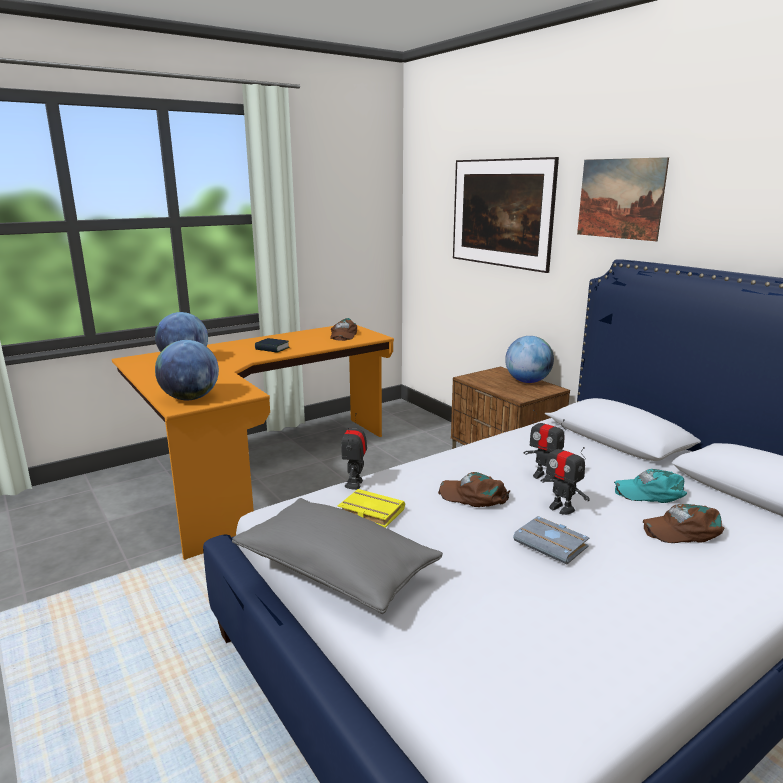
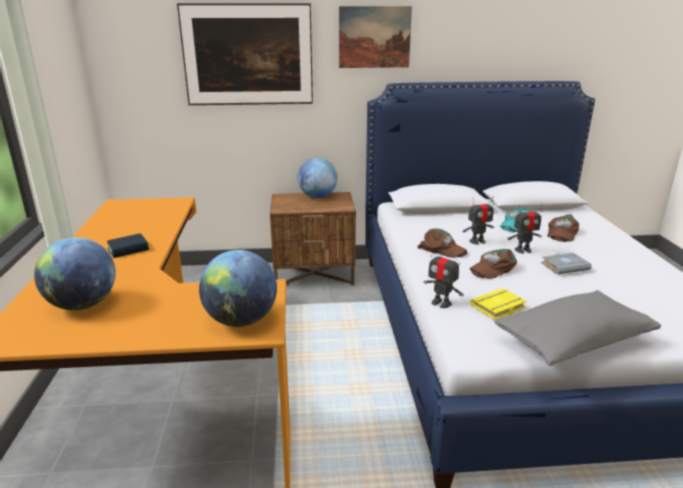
camera: 60 degrees left, 5 degrees up
(343, 335) = (144, 211): brown cap -> brown cap (442, 249)

